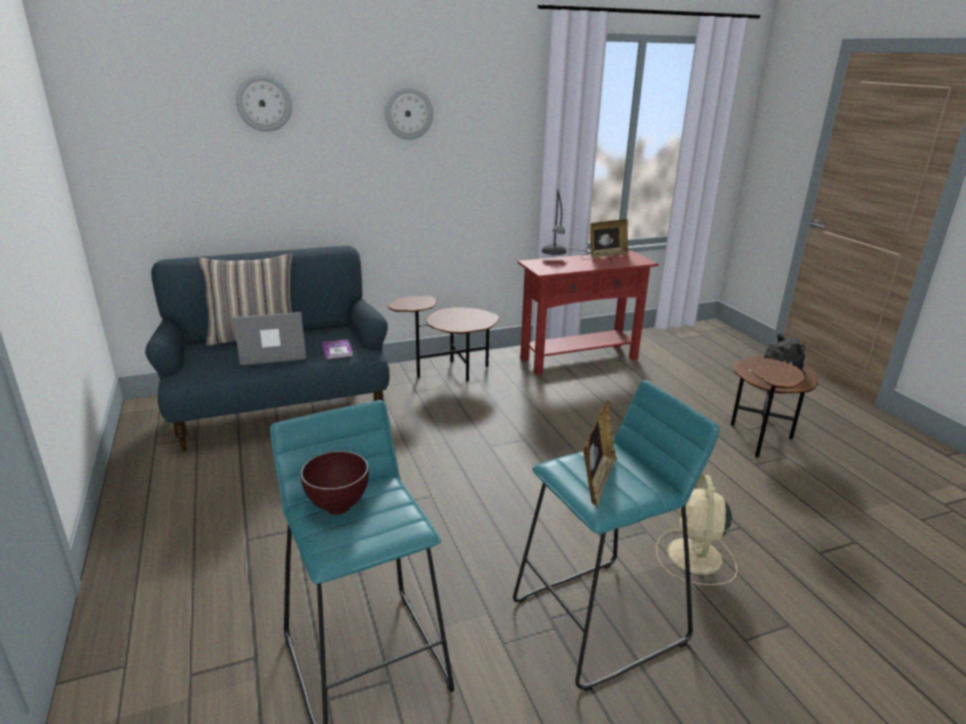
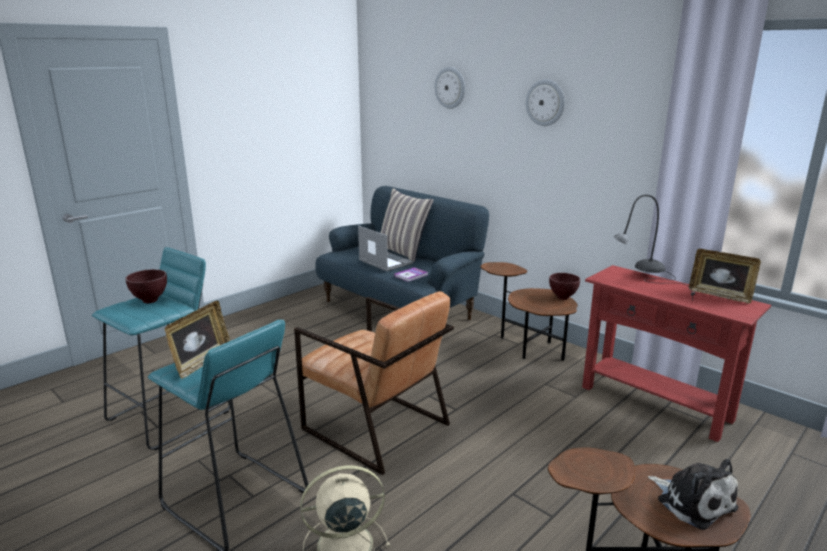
camera: 65 degrees right, 5 degrees down
(467, 310) = (562, 298): none -> brown bowl
(522, 492) = (375, 427): none -> brown armchair
(596, 482) = (202, 362): picture frame -> picture frame turned 60 degrees counterclockwise

